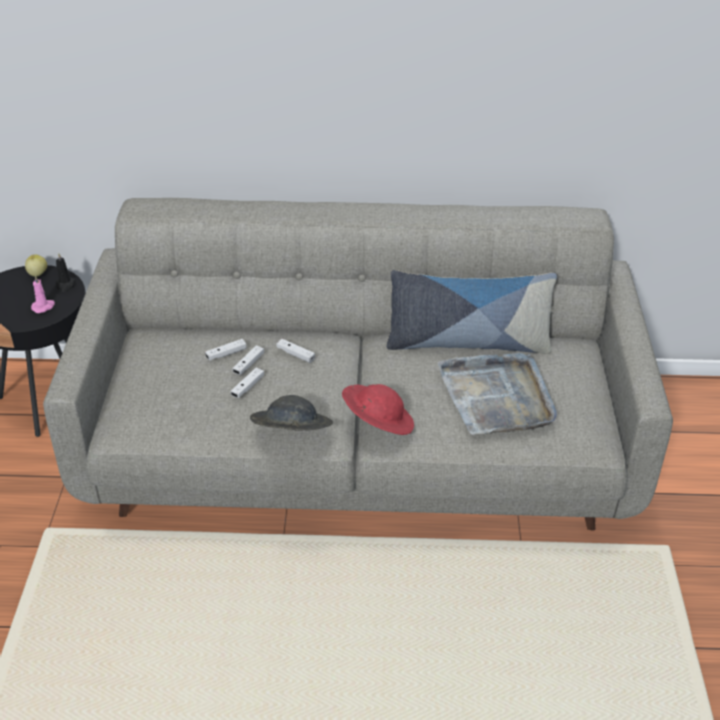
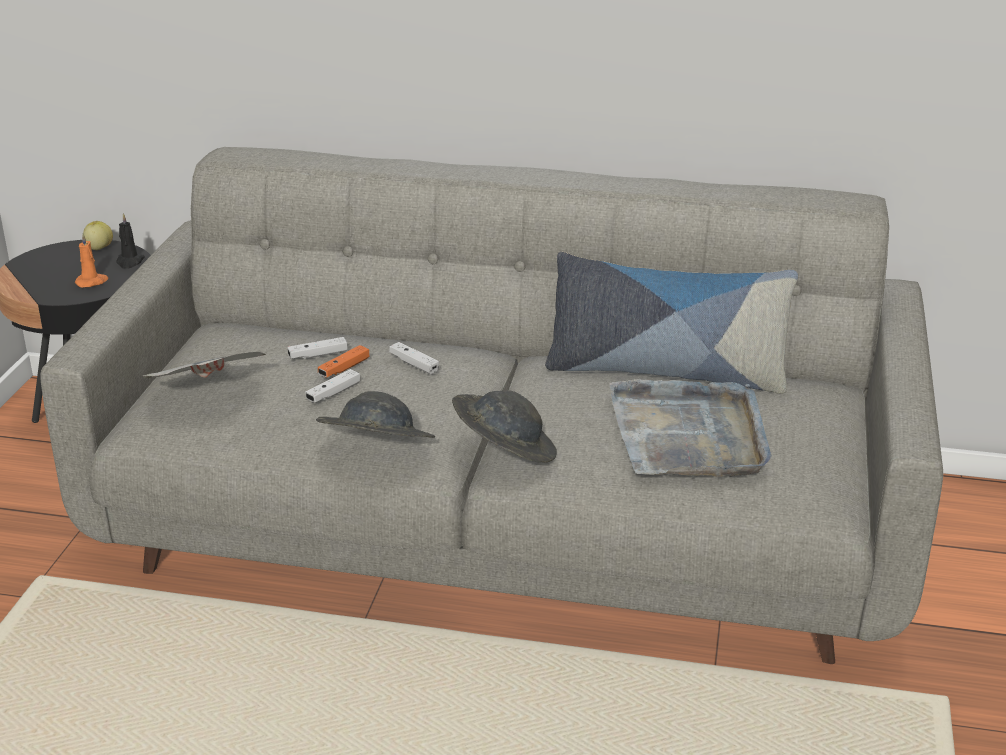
camera: 10 degrees right, 10 degrees down
(43, 307) = (92, 282): pink candle -> orange candle
(157, 397) = (207, 395): none -> newspaper
(248, 364) = (344, 368): white game controller -> orange game controller
(377, 423) = (503, 451): red hat -> grey hat

